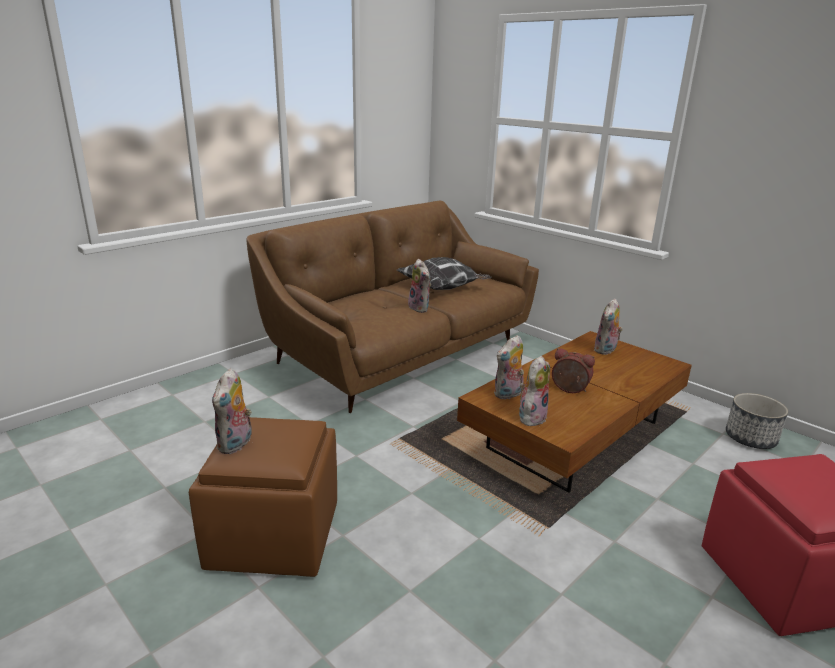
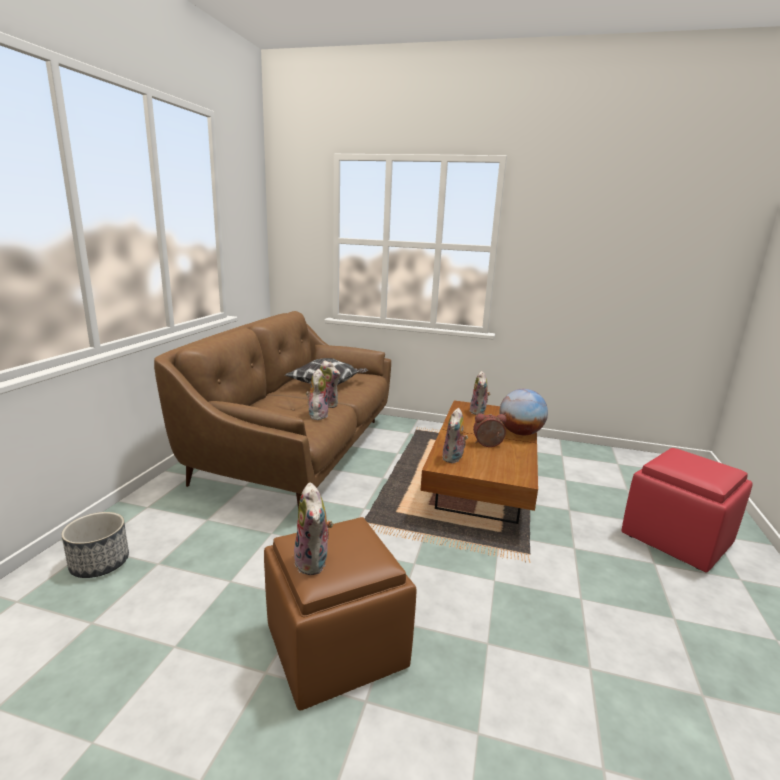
camera: 30 degrees left, 5 degrees down
(531, 416) = (486, 470): plush toy -> plush toy (317, 415)
(630, 386) = (520, 433): none -> globe
(751, 438) = (578, 454): planter -> planter (100, 563)

